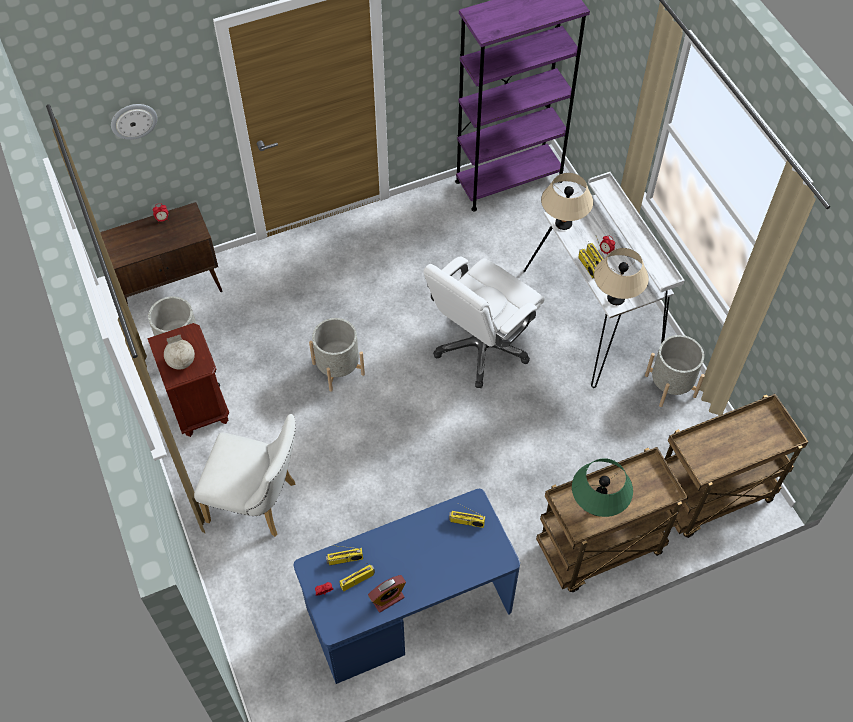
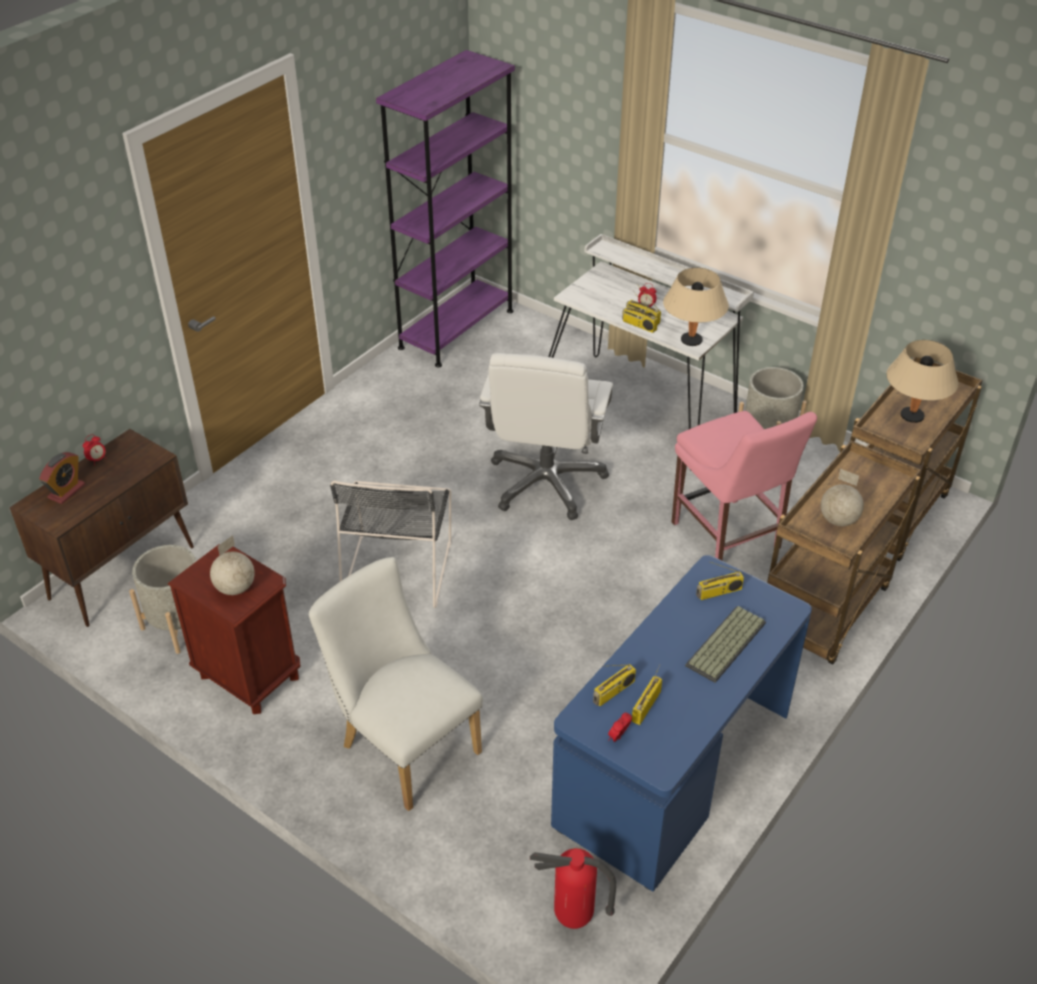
camera: 30 degrees left, 15 degrees down
(133, 120) = (43, 306): wall clock -> none
(258, 503) = (403, 744): white chair -> white chair turned 120 degrees counterclockwise
(279, 673) = (573, 919): none -> fire extinguisher
(338, 369) = (398, 566): grey planter -> black chair
(387, 598) = (697, 707): alarm clock -> alarm clock (66, 491)
(440, 564) = (727, 646): none -> keyboard
(563, 224) = (583, 300): beige table lamp -> beige table lamp (912, 416)
(576, 456) = (728, 539): none -> pink chair
(596, 507) = (838, 520): green table lamp -> globe

